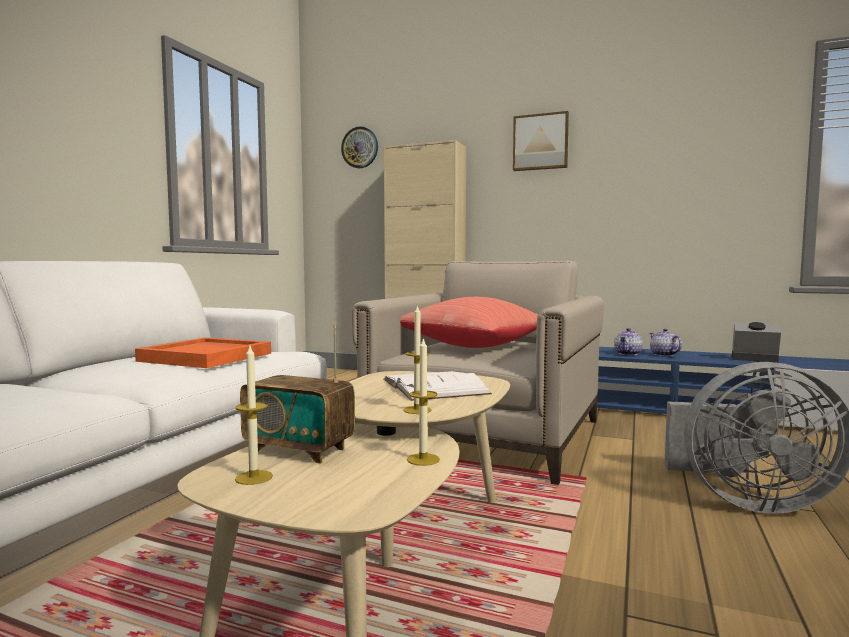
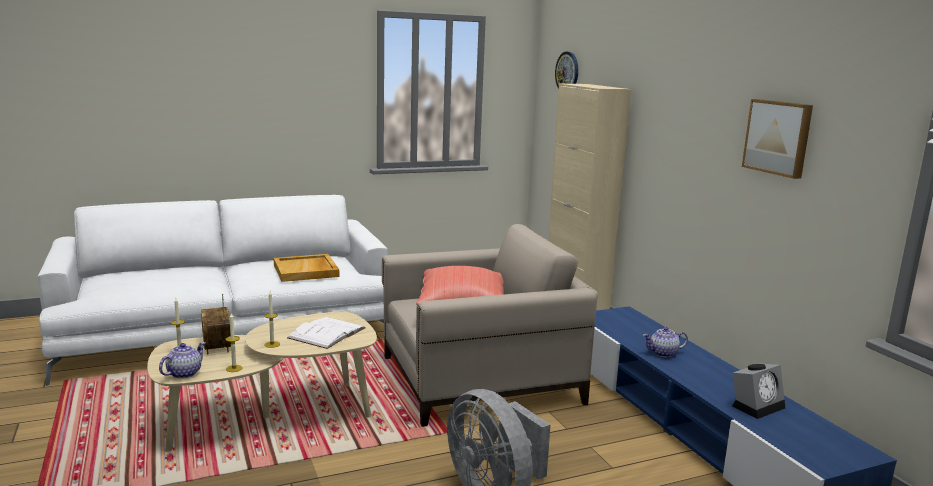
camera: 45 degrees right, 10 degrees up
(207, 357) = (306, 271): orange tray -> beige tray
(540, 142) = (684, 96): picture -> picture (778, 137)
(663, 354) = (692, 366): teapot -> teapot (184, 373)
(752, 359) = (757, 405): alarm clock -> alarm clock turned 75 degrees clockwise

